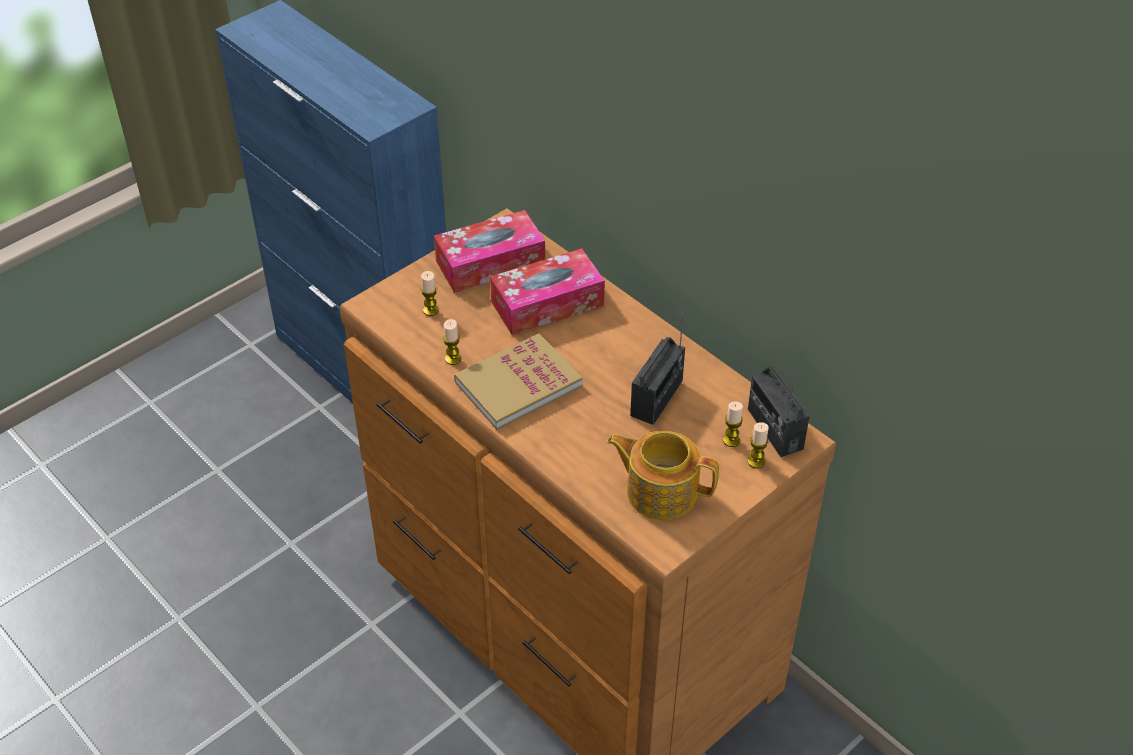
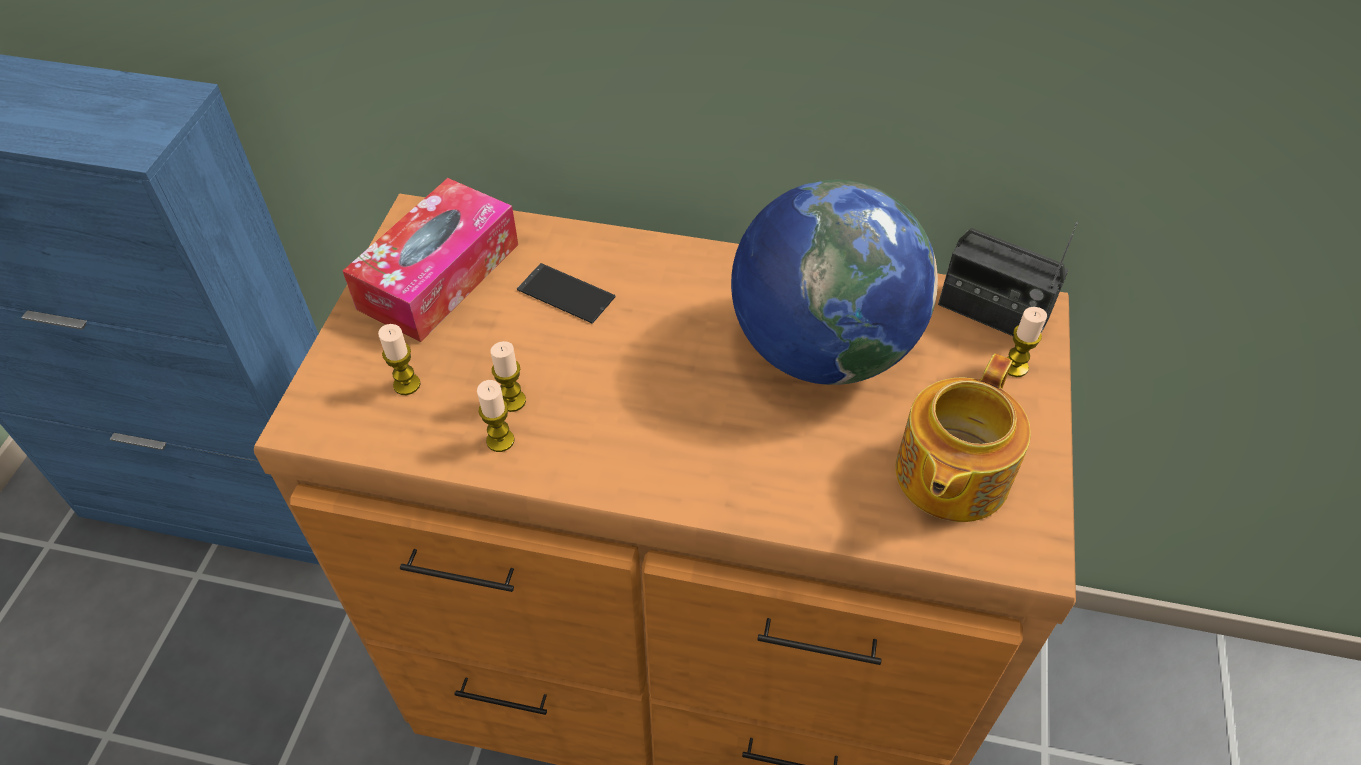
camera: 35 degrees left, 5 degrees up
(518, 384) = (626, 428): book -> none
(547, 304) = (566, 293): tissue box -> phone
(657, 398) = (821, 349): radio -> globe
(660, 491) = (949, 475): teapot -> teapot turned 45 degrees counterclockwise
(731, 440) = (960, 355): candle -> candle (512, 401)

